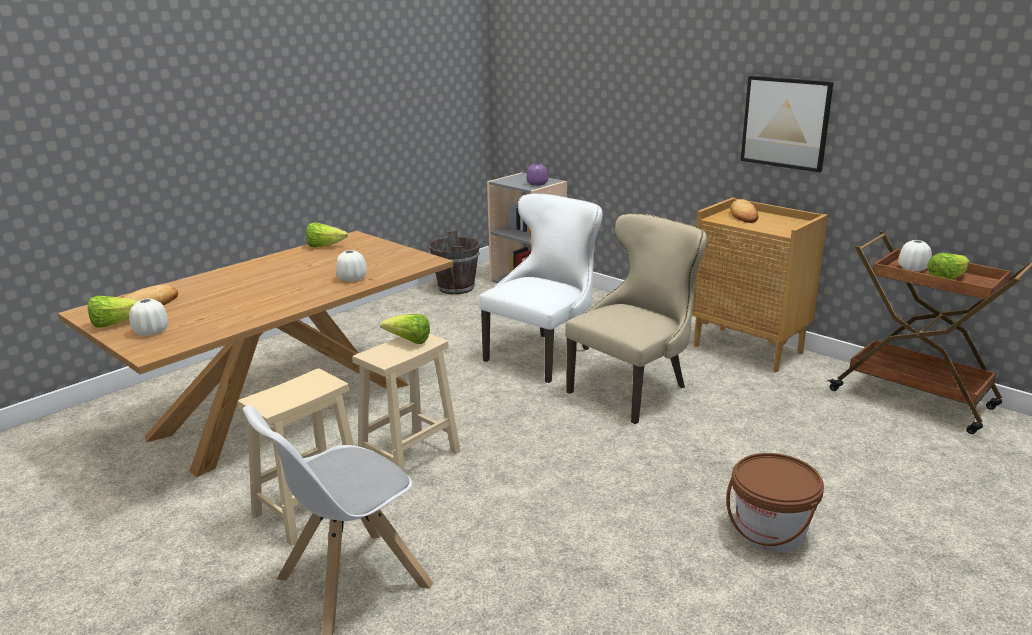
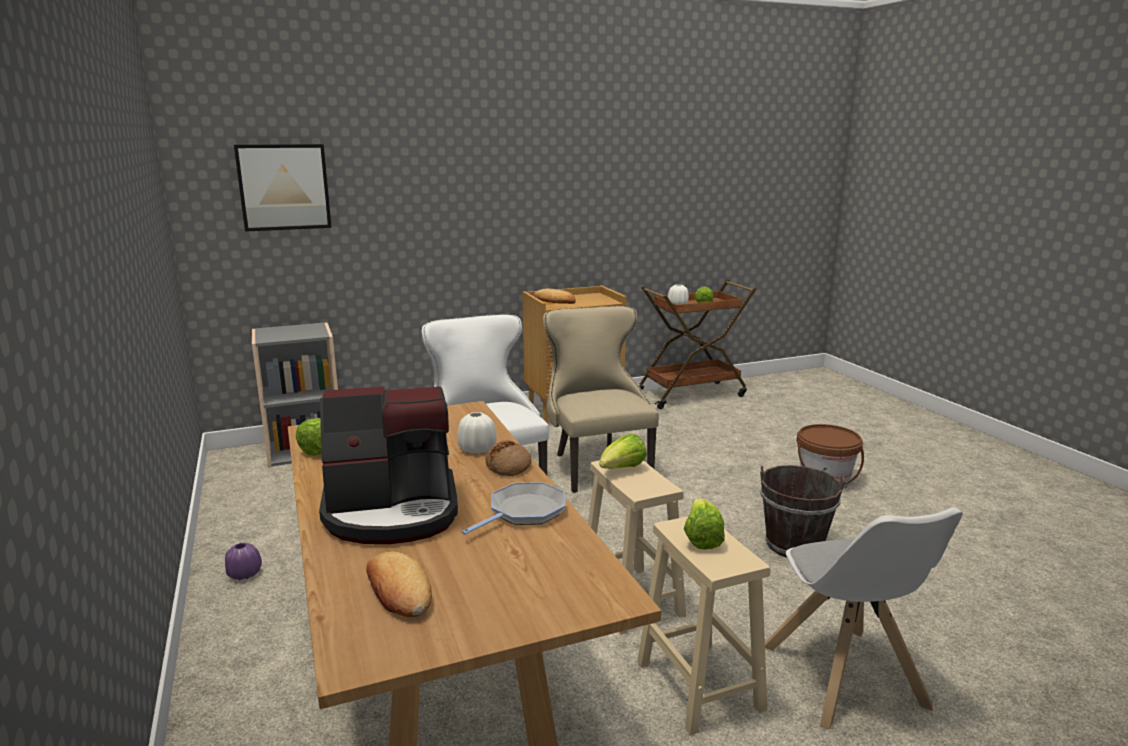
camera: 65 degrees left, 5 degrees down
(115, 324) = (460, 627): lettuce -> lettuce (701, 539)
(151, 331) = (529, 593): white vase -> none
(242, 281) = (392, 512): none -> coffee machine
(256, 310) = (524, 512): none -> frying pan
(327, 292) = (509, 466): none -> bread
(456, 288) = (253, 488): brown bucket -> brown bucket (794, 545)
(537, 184) = (314, 331): purple vase -> purple vase (244, 574)
(785, 123) = (558, 219): picture -> picture (284, 187)

